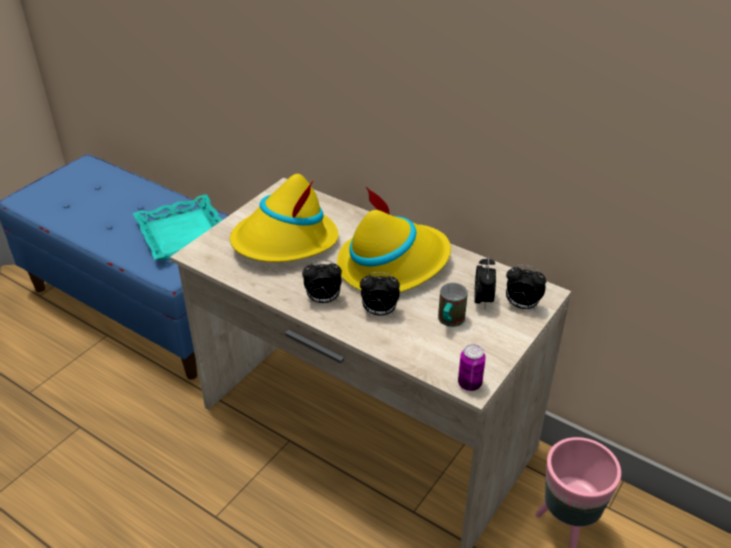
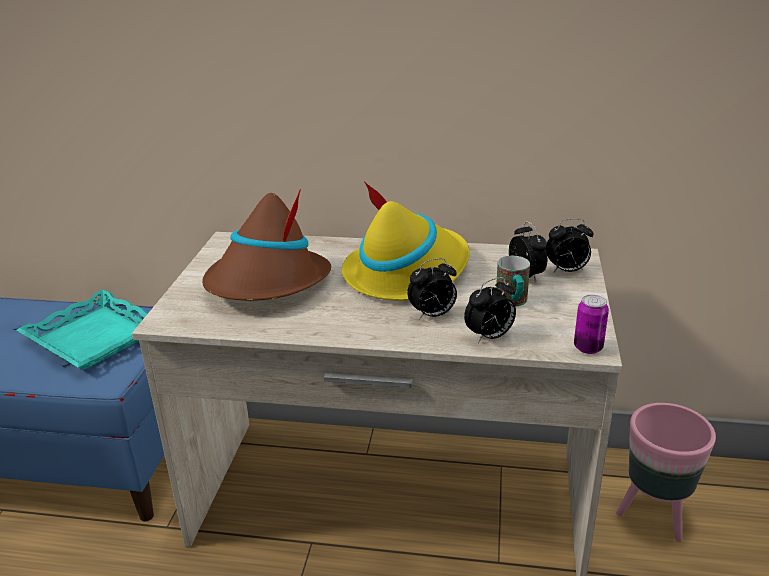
camera: 25 degrees left, 10 degrees down
(285, 242) = (267, 283): yellow hat -> brown hat
(323, 300) = (360, 322): alarm clock -> alarm clock (489, 337)

